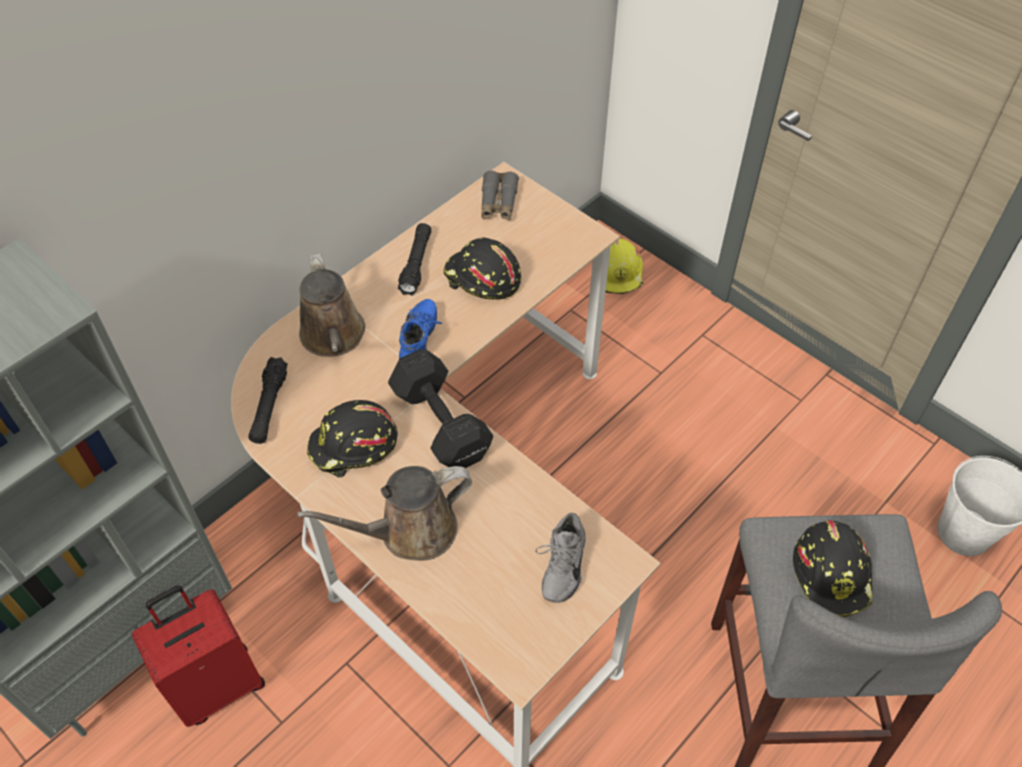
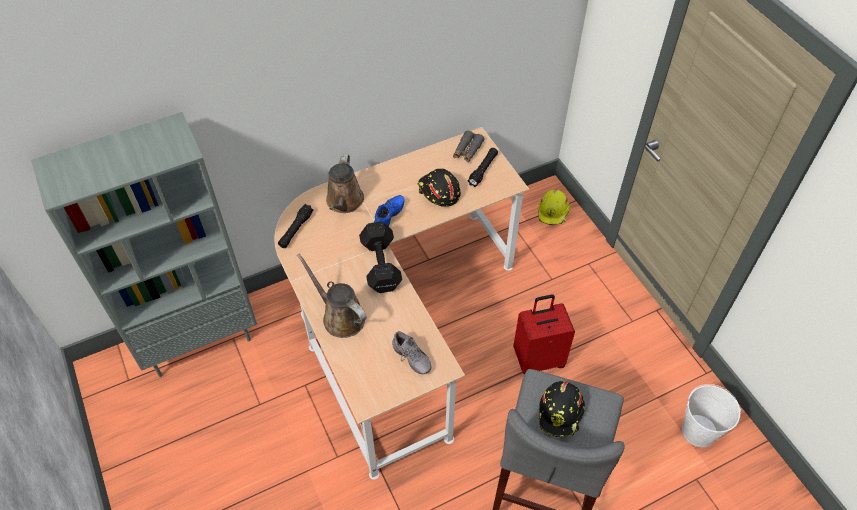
camera: 20 degrees right, 0 degrees up
(218, 684) = (235, 373): red suitcase -> red suitcase (538, 358)
(353, 446) = (330, 264): black hard hat -> none
(410, 531) = (340, 316): brown watering can -> brown watering can turned 45 degrees clockwise
(416, 264) = (406, 174): black flashlight -> black flashlight (483, 170)
(560, 566) = (410, 359): grey shoe -> grey shoe turned 75 degrees counterclockwise

